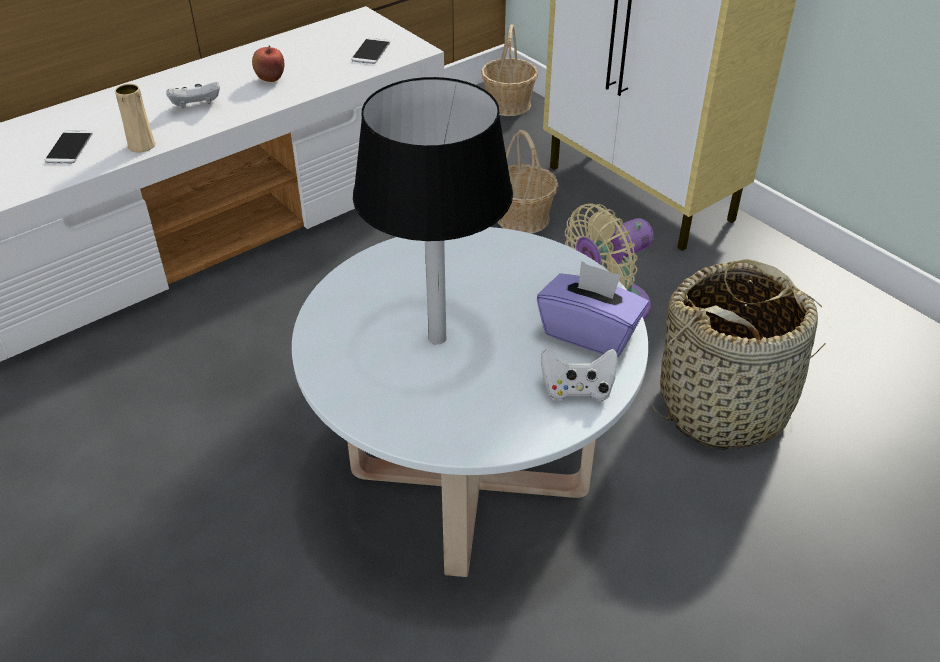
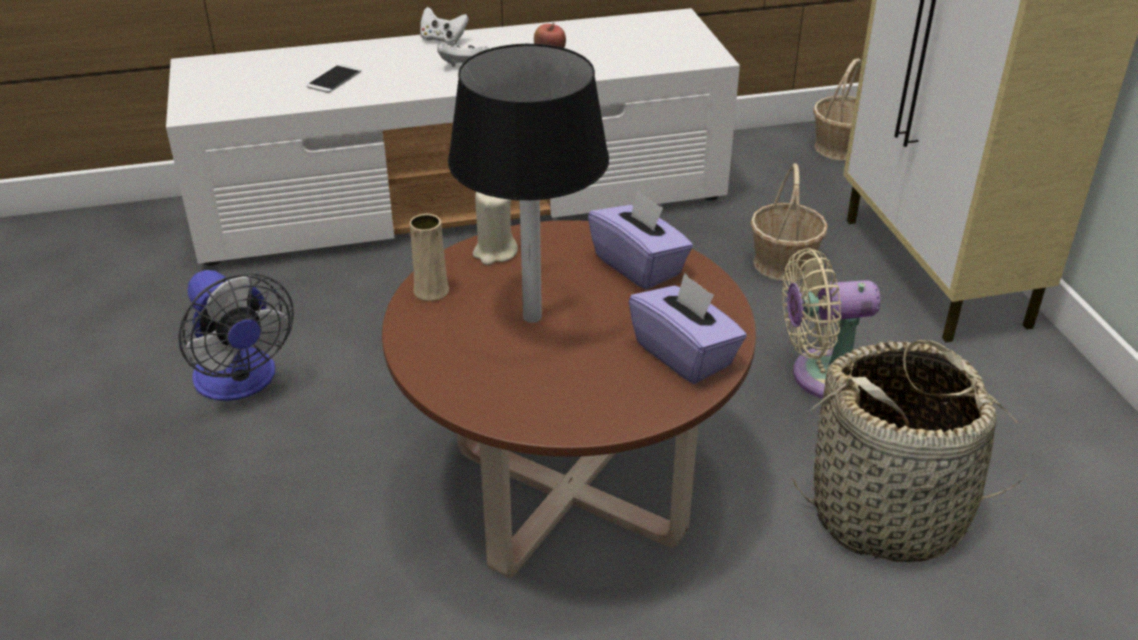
camera: 25 degrees right, 5 degrees down
(95, 480) = (241, 382): none -> fan
(141, 145) = (395, 90): beige vase -> beige vase (431, 291)
(359, 285) = (494, 253): none -> beige candle
(371, 51) = (664, 51): phone -> none
(469, 480) = (568, 493): white coffee table -> brown coffee table
(495, 261) = (639, 265): none -> purple tissue box
(577, 390) = (632, 400): white game controller -> white game controller (443, 40)

